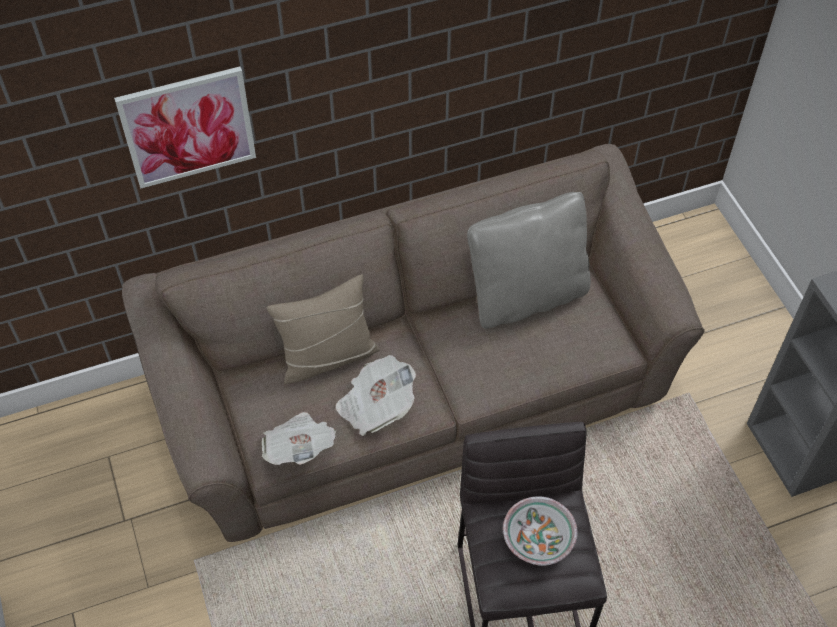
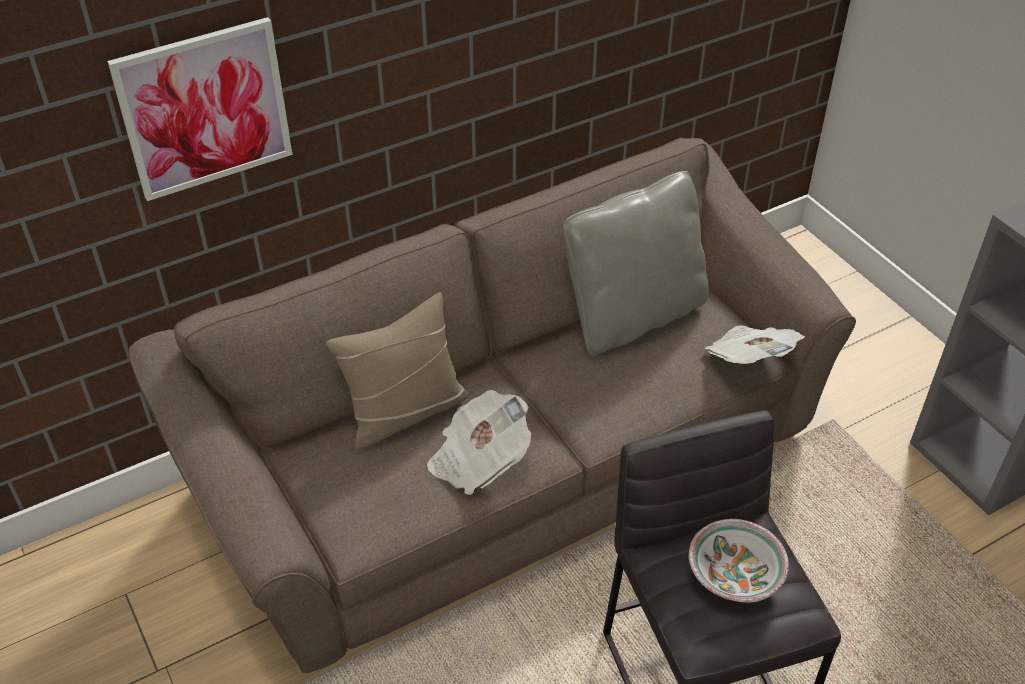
camera: 10 degrees left, 10 degrees down
(299, 448) = (390, 522): newspaper -> newspaper (749, 359)

